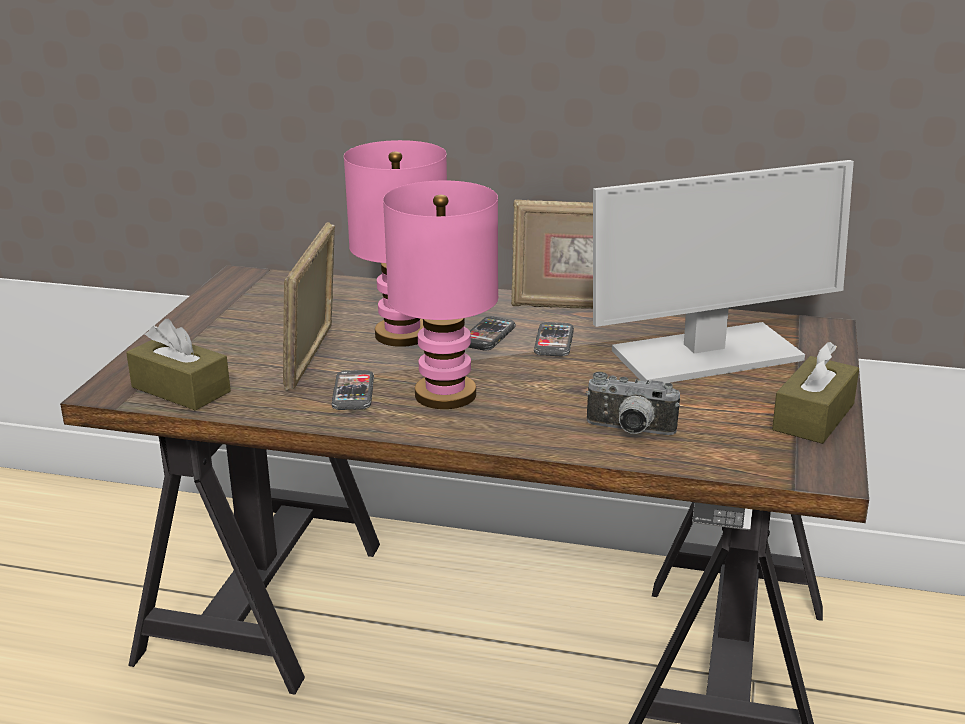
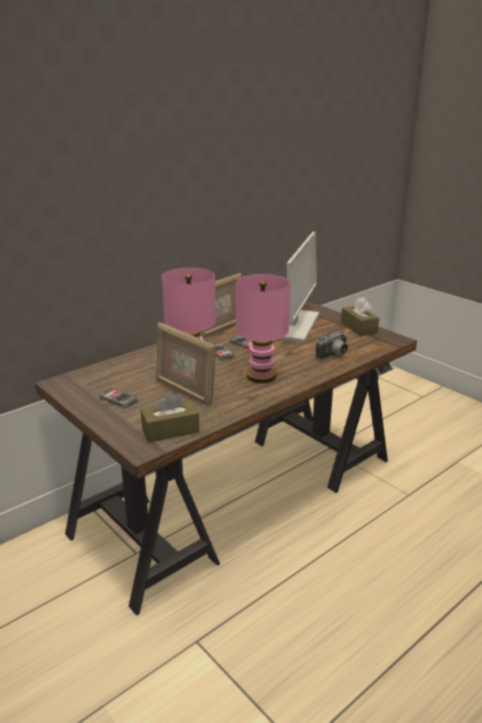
camera: 55 degrees left, 0 degrees up
(353, 392) = (233, 393): phone -> phone (118, 399)

